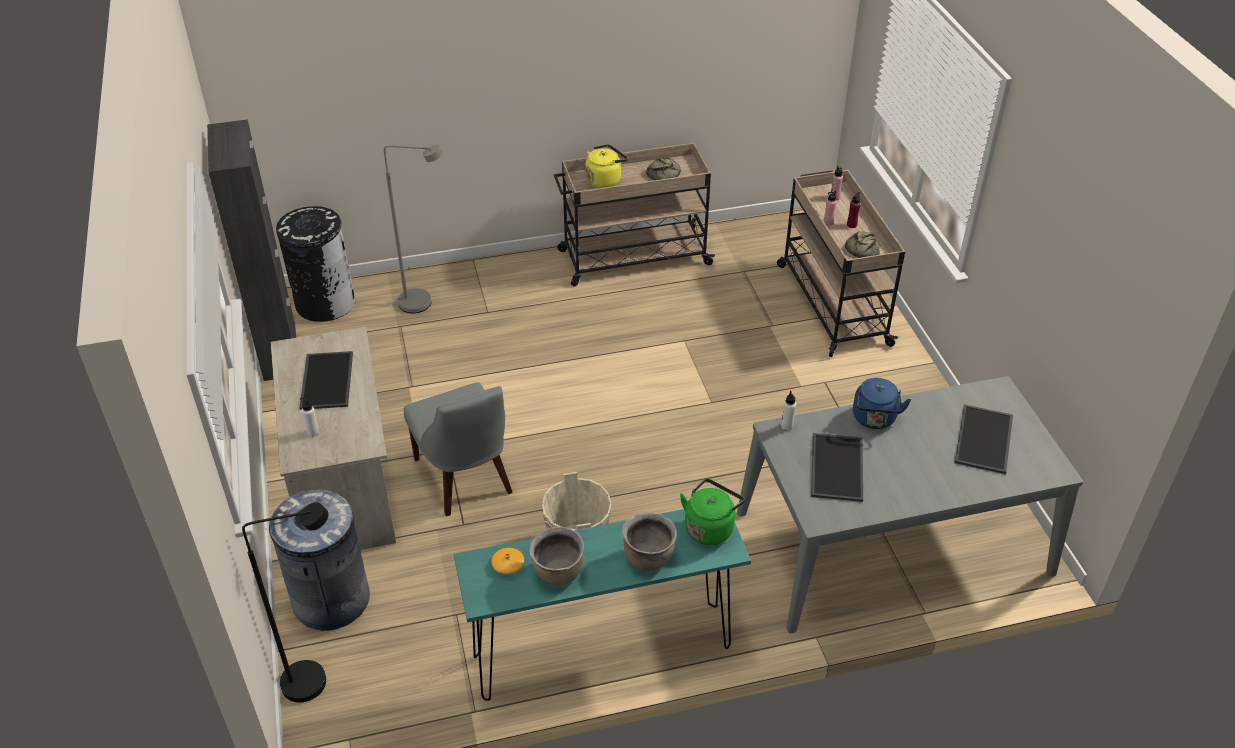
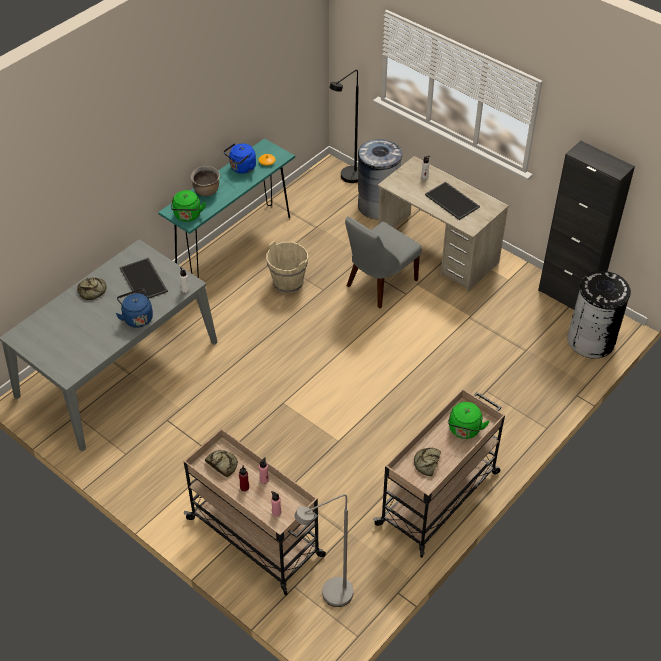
camera: 145 degrees right, 5 degrees up
(424, 303) = (532, 374): grey floor lamp -> grey floor lamp (329, 597)
(465, 479) = (379, 284): grey chair -> grey chair turned 75 degrees counterclockwise
(558, 573) = (242, 168): brown cooking pot -> blue kettle
(605, 180) = (464, 430): yellow kettle -> green kettle
(920, 485) = (92, 291): none -> bread
(985, 440) = (65, 336): tray -> none

